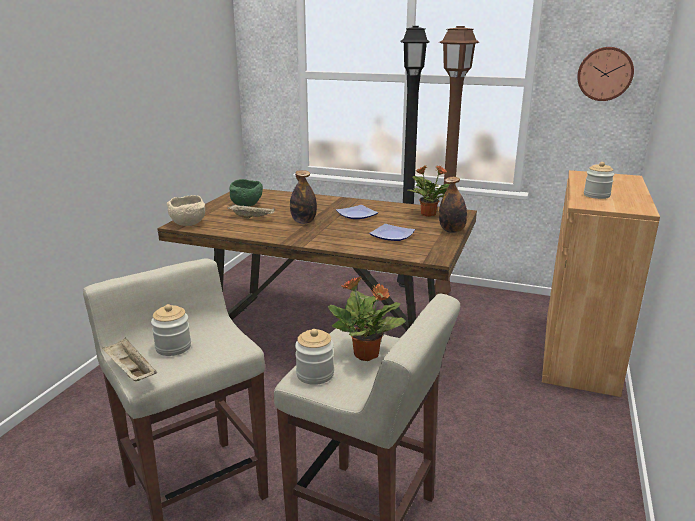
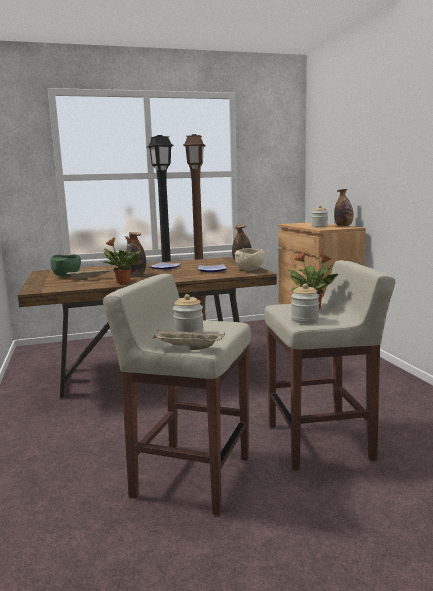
camera: 35 degrees left, 10 degrees down
(189, 224) = (43, 289): beige bowl -> beige bowl (250, 270)
(427, 214) = (210, 261): potted plant -> potted plant (122, 282)
(604, 73) = (276, 166): wall clock -> none
(635, 203) = (343, 226): none -> bottle

